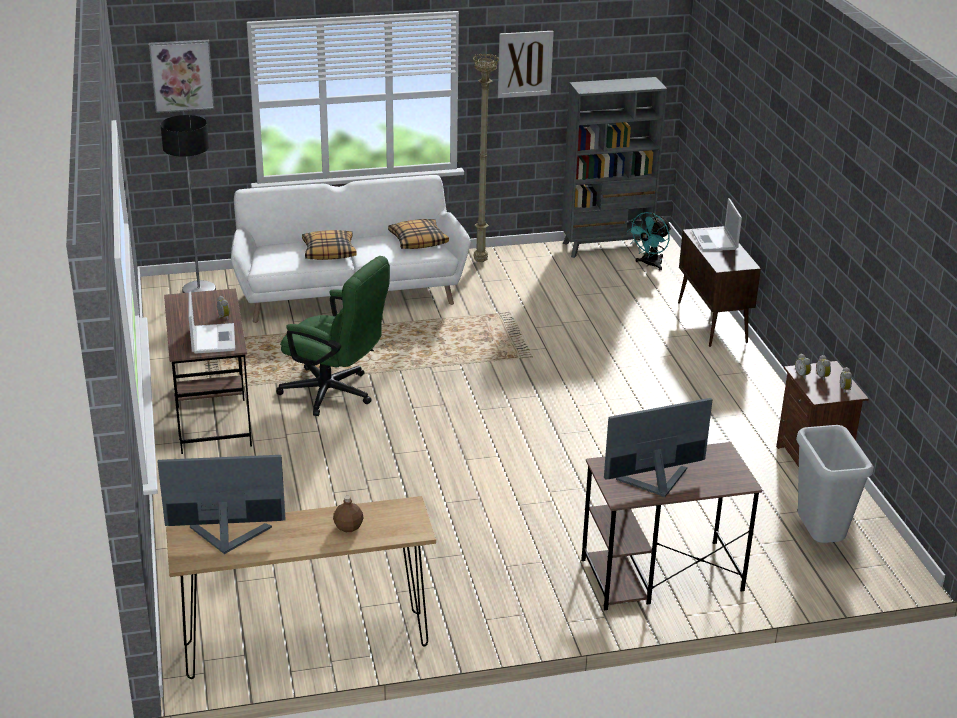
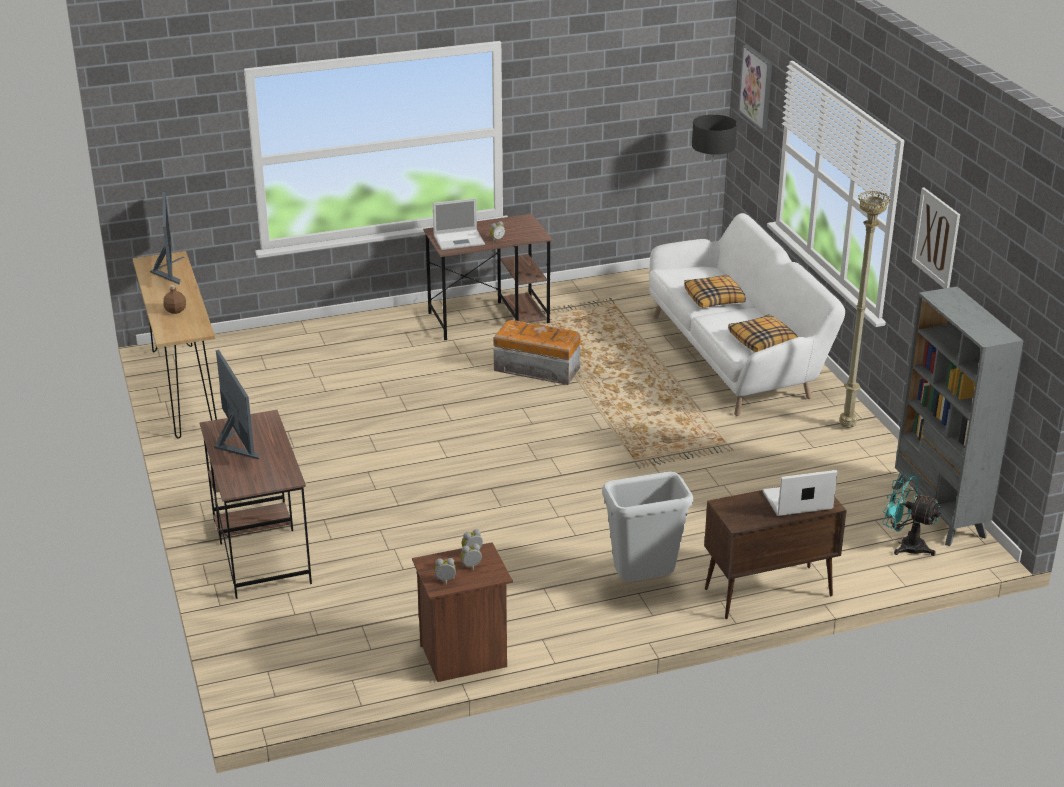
camera: 85 degrees right, 0 degrees up
(335, 394) = (536, 368): green office chair -> storage box
(817, 539) = (317, 650): grey trash can -> grey trash can (643, 582)

